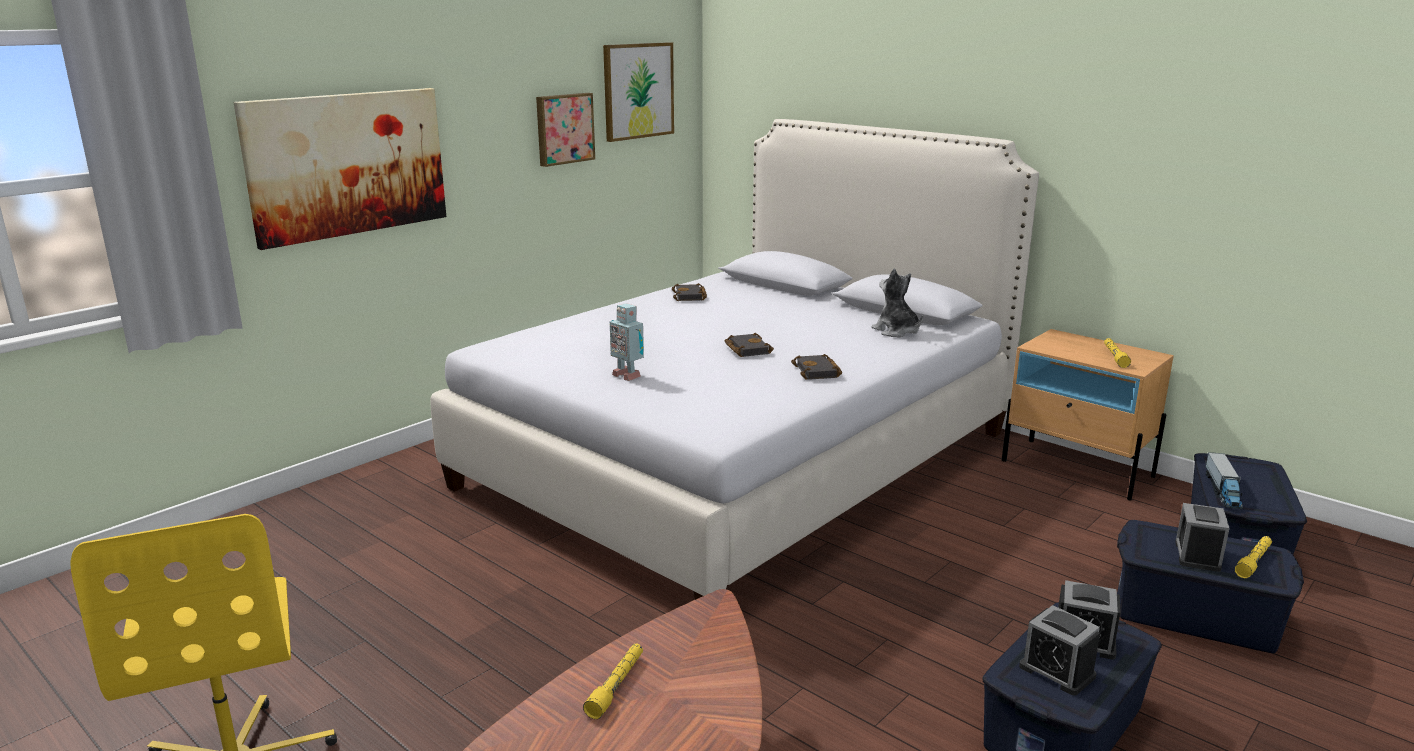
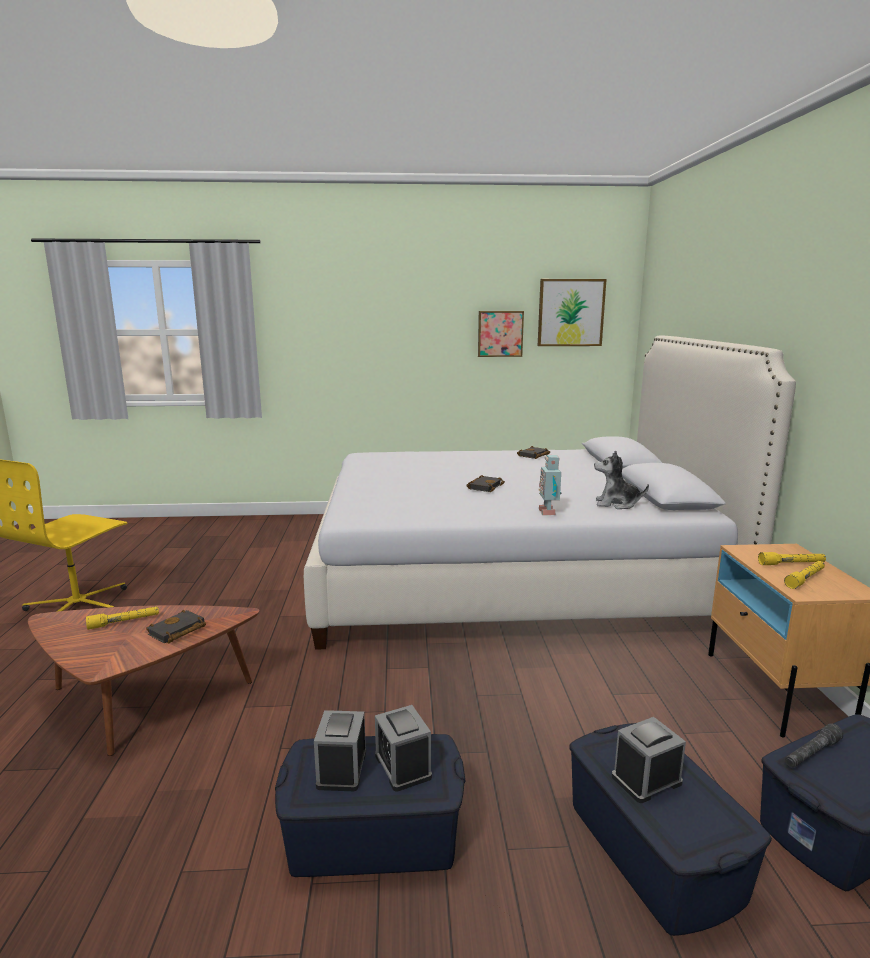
camera: 45 degrees right, 5 degrees down
(347, 164) = (340, 340): picture -> none
(627, 375) = (386, 481): toy robot -> toy robot (548, 512)
(818, 372) = (491, 509): black book -> black book (177, 631)
(896, 331) = (616, 504): plush toy -> plush toy turned 90 degrees counterclockwise
(1222, 490) = (811, 753): toy truck -> grey flashlight
(1253, 562) = (697, 819): yellow flashlight -> yellow flashlight (791, 564)

